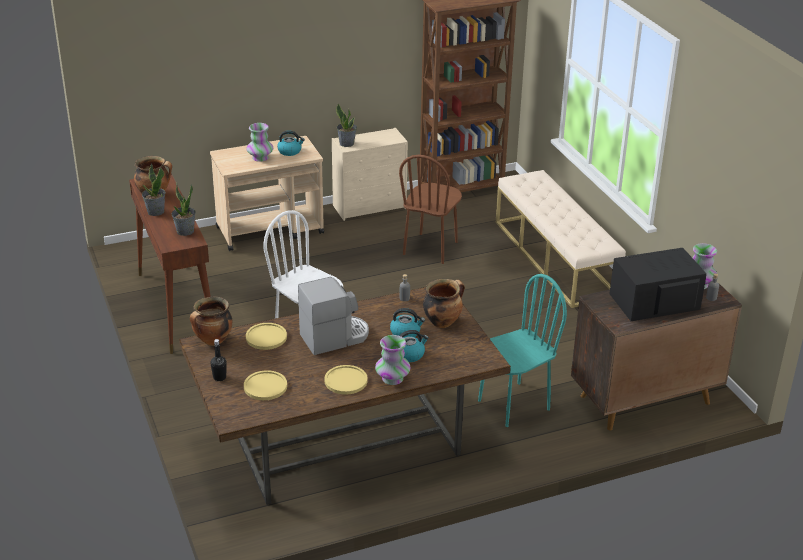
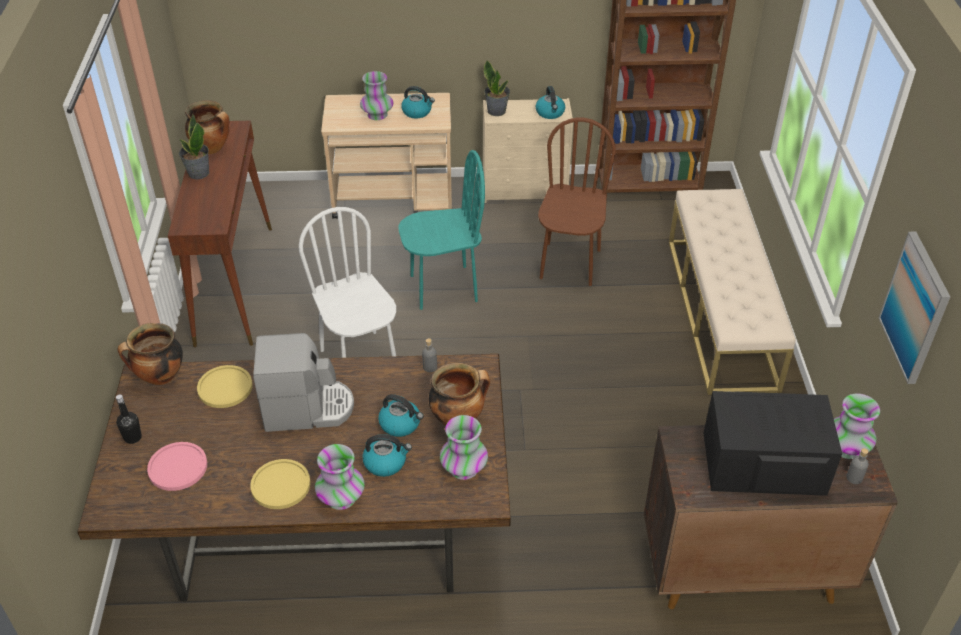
camera: 20 degrees right, 10 degrees up
(185, 231) = (213, 209): potted plant -> none
(265, 386) = (177, 467): yellow plate -> pink plate
(387, 139) = (550, 113): none -> kettle
(430, 248) = (569, 264): brown chair -> brown chair turned 150 degrees clockwise
(463, 347) = (463, 468): none -> vase
(513, 404) = (560, 530): turquoise chair -> turquoise chair (443, 288)
(717, 185) = (915, 308): none -> picture

